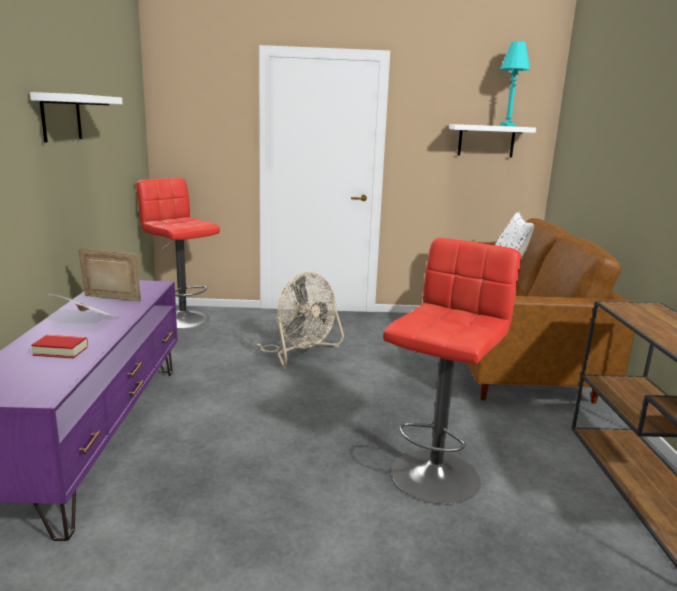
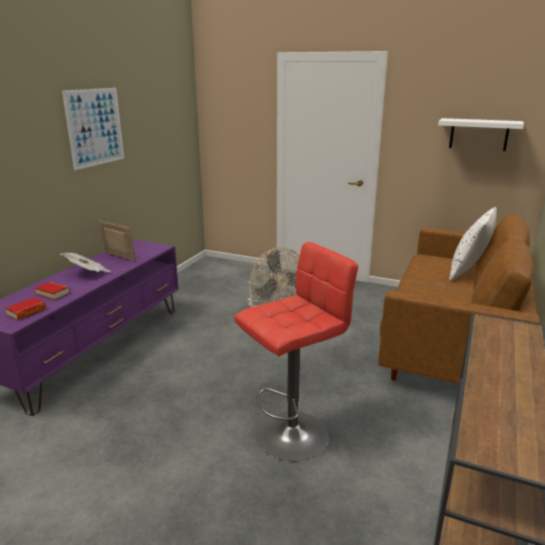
camera: 25 degrees right, 5 degrees up
(46, 378) = (26, 312): none -> book
(61, 117) = (95, 127): white shelf -> picture
(183, 319) = (213, 270): red stool -> none
(508, 126) = (497, 121): turquoise table lamp -> none

